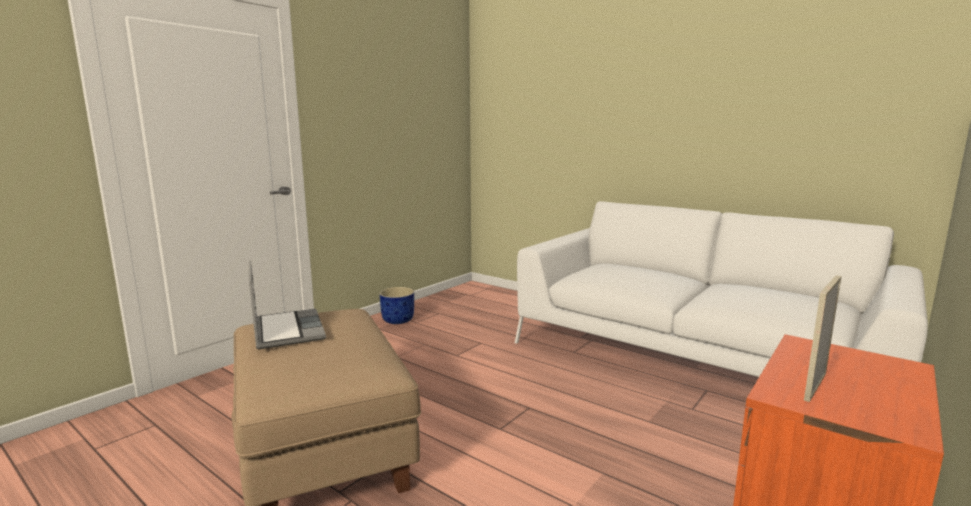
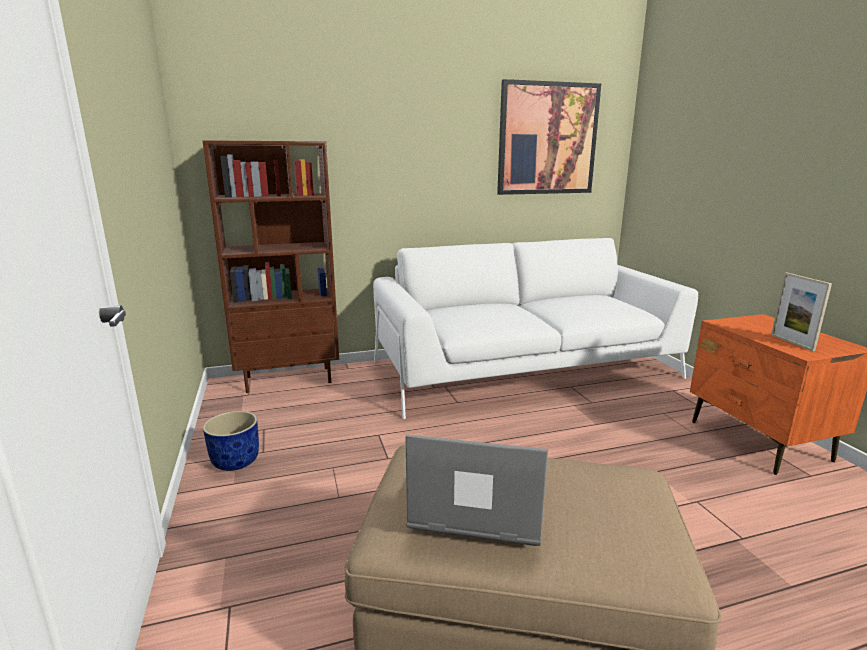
camera: 55 degrees left, 5 degrees up
(507, 296) = (289, 379): none -> brown bookcase
(805, 90) = (547, 139): none -> picture

